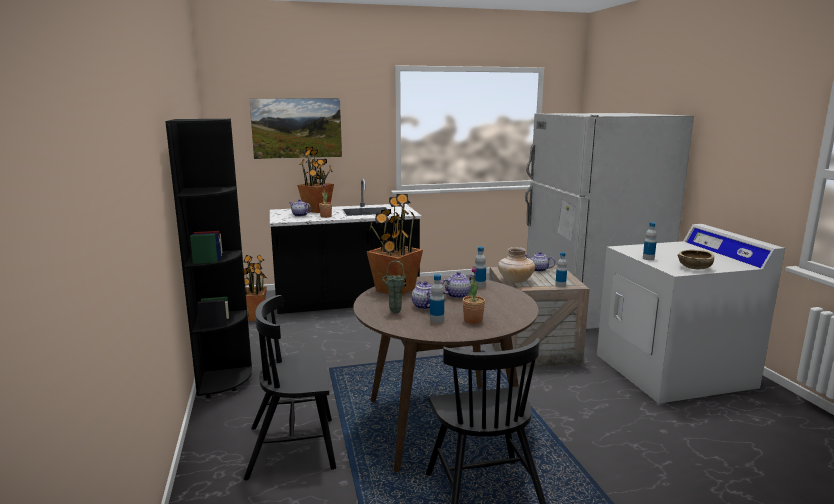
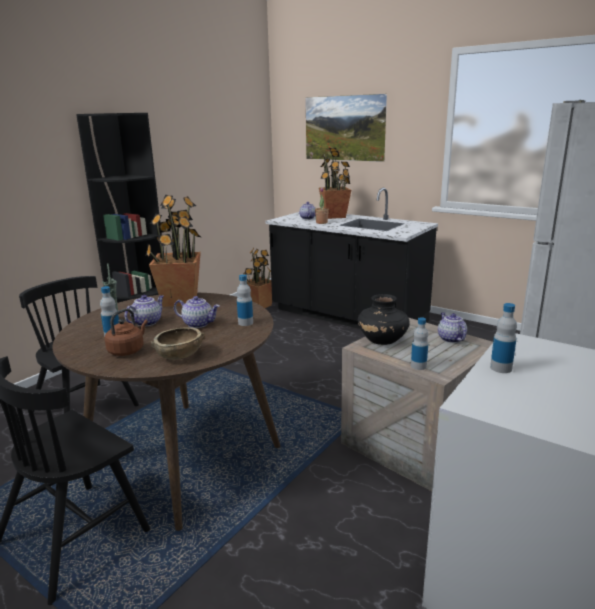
camera: 50 degrees right, 5 degrees up
(473, 320) = (128, 350): potted plant -> brown kettle
(515, 281) = (382, 341): beige vase -> black vase
(694, 268) = (527, 413): brown bowl -> brown bowl (180, 355)

